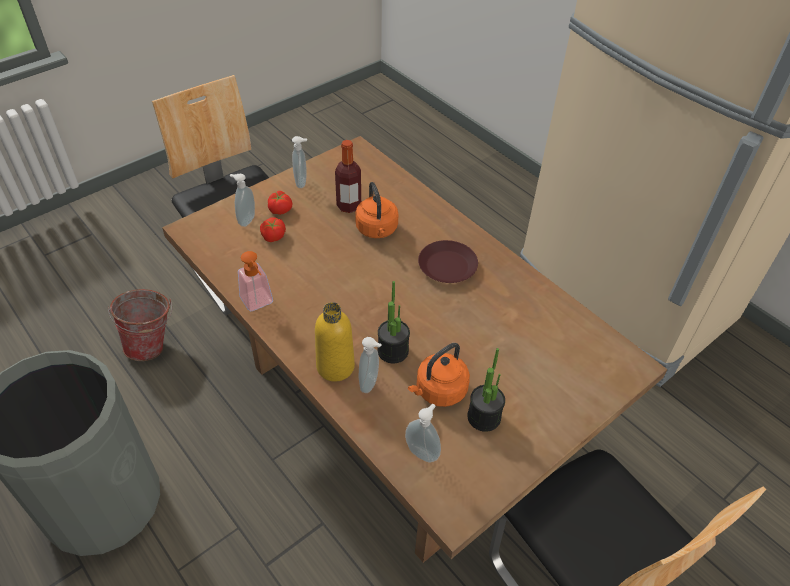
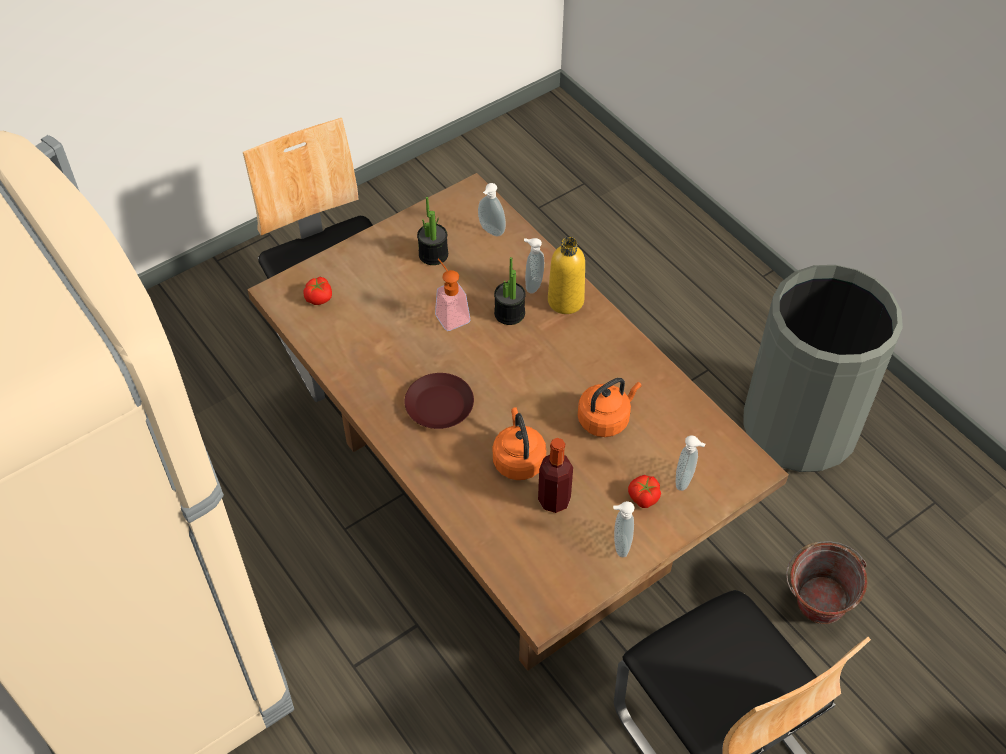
camera: 175 degrees left, 5 degrees up
(259, 303) = (649, 367): soap dispenser -> soap dispenser (449, 314)
(273, 236) = (647, 455): tomato -> tomato (319, 297)
(438, 391) = (470, 276): orange kettle -> orange kettle (605, 419)

